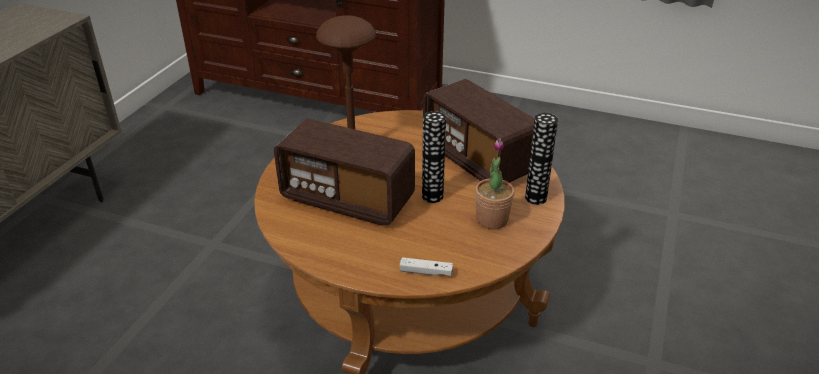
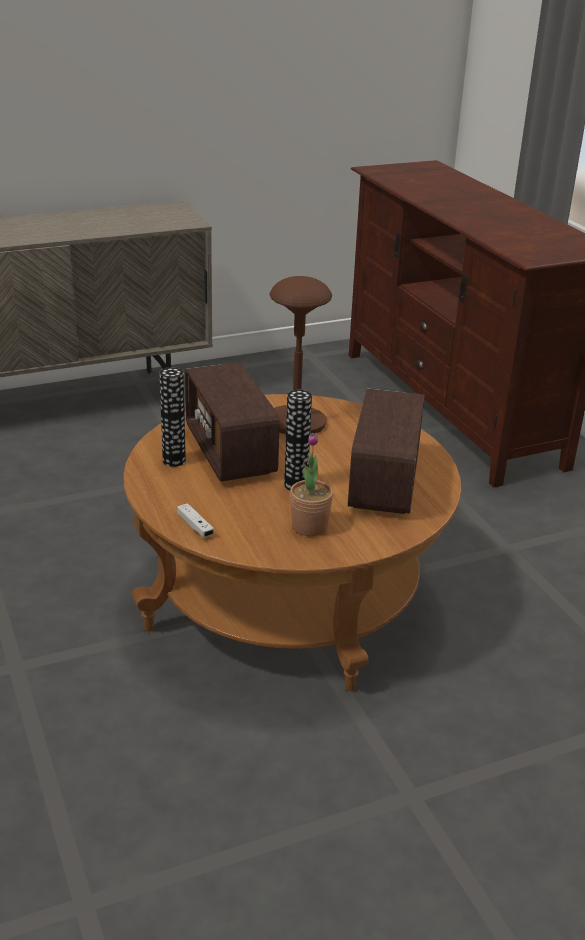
camera: 45 degrees right, 5 degrees down
(535, 198) = (378, 535): vase -> vase (174, 460)

